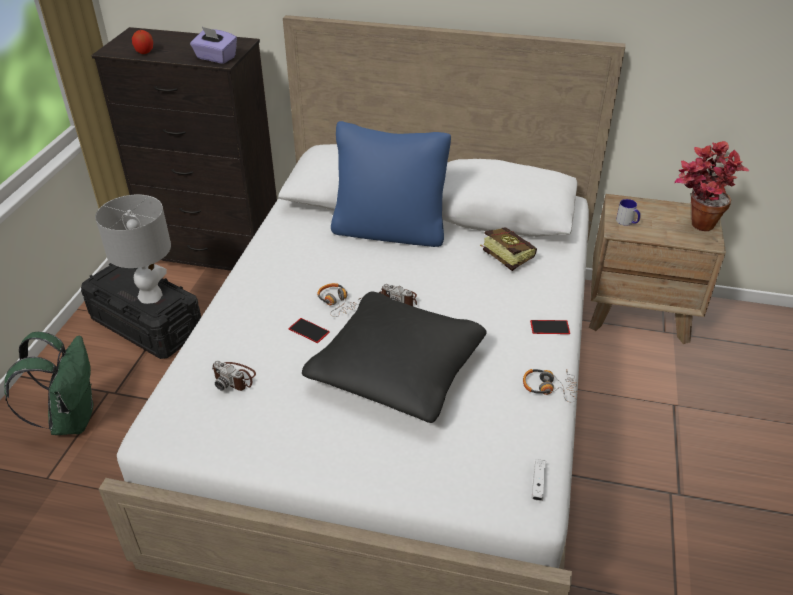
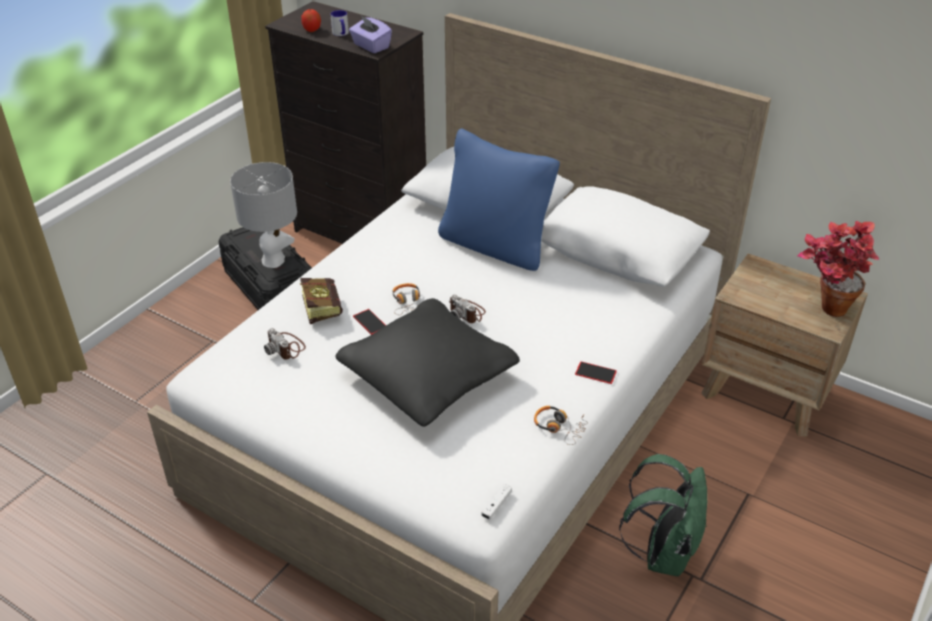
camera: 20 degrees right, 0 degrees up
(71, 418) = (174, 356): green backpack -> green backpack (663, 552)
(504, 256) = (593, 294): book -> book (321, 307)
(627, 222) = (751, 288): mug -> mug (341, 34)

